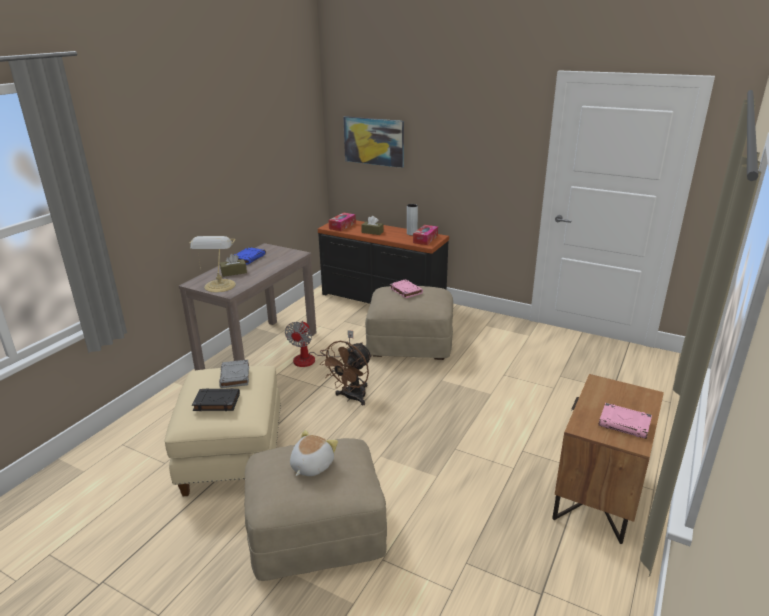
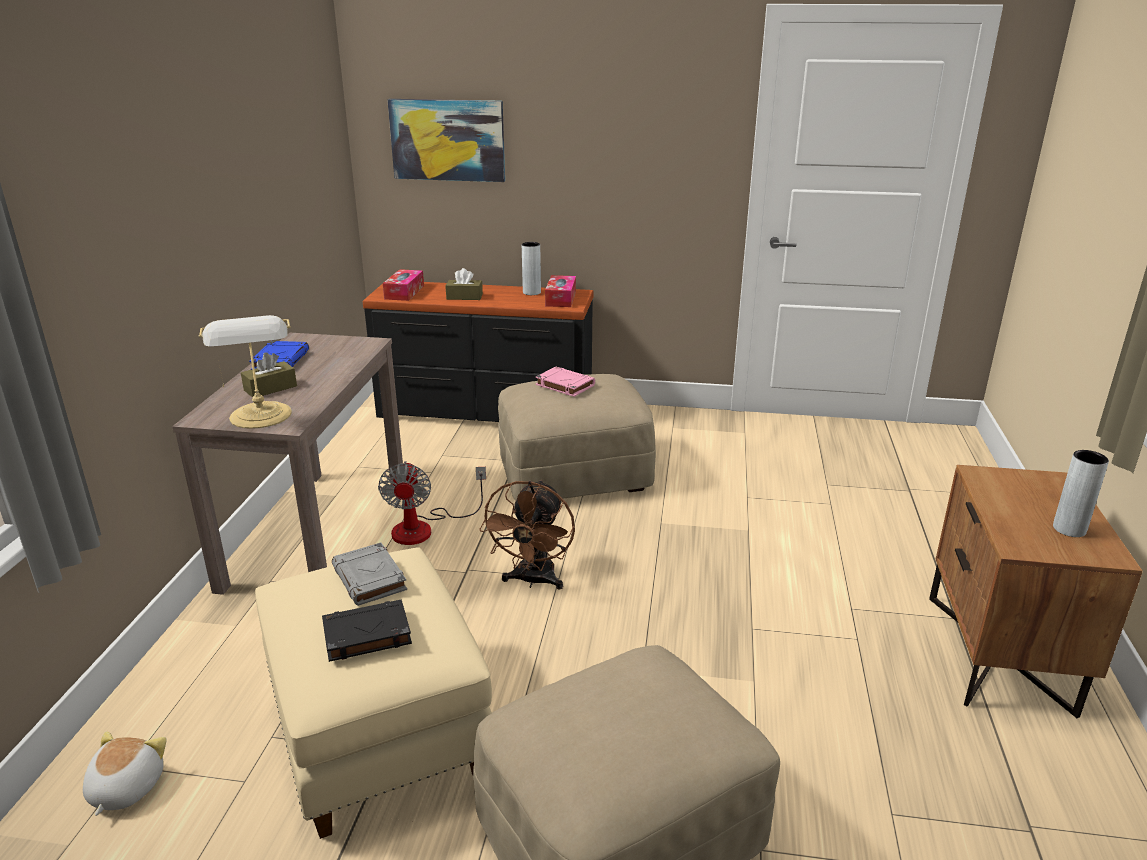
camera: 20 degrees left, 0 degrees up
(311, 465) = (625, 712): plush toy -> plush toy (125, 788)
(625, 424) = (1069, 529): pink book -> grey vase

